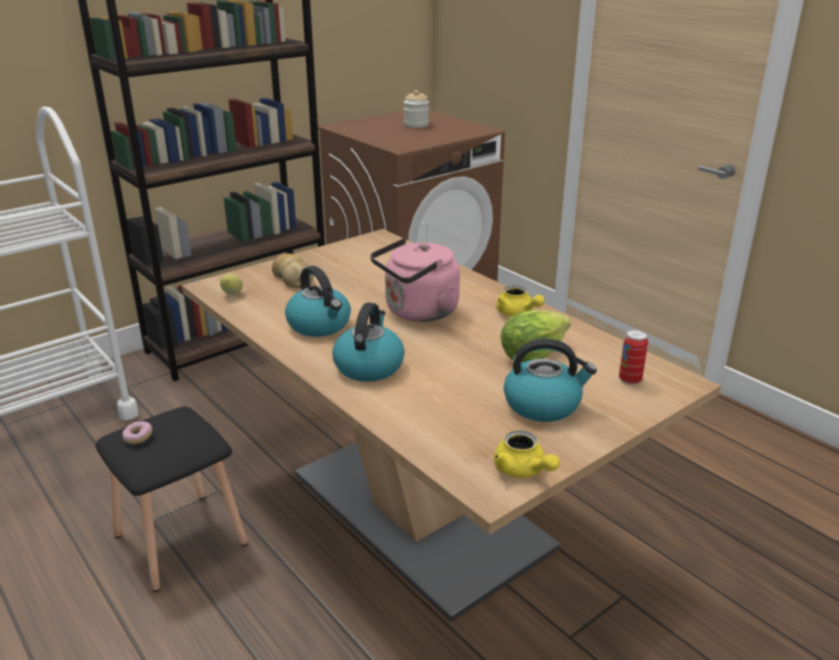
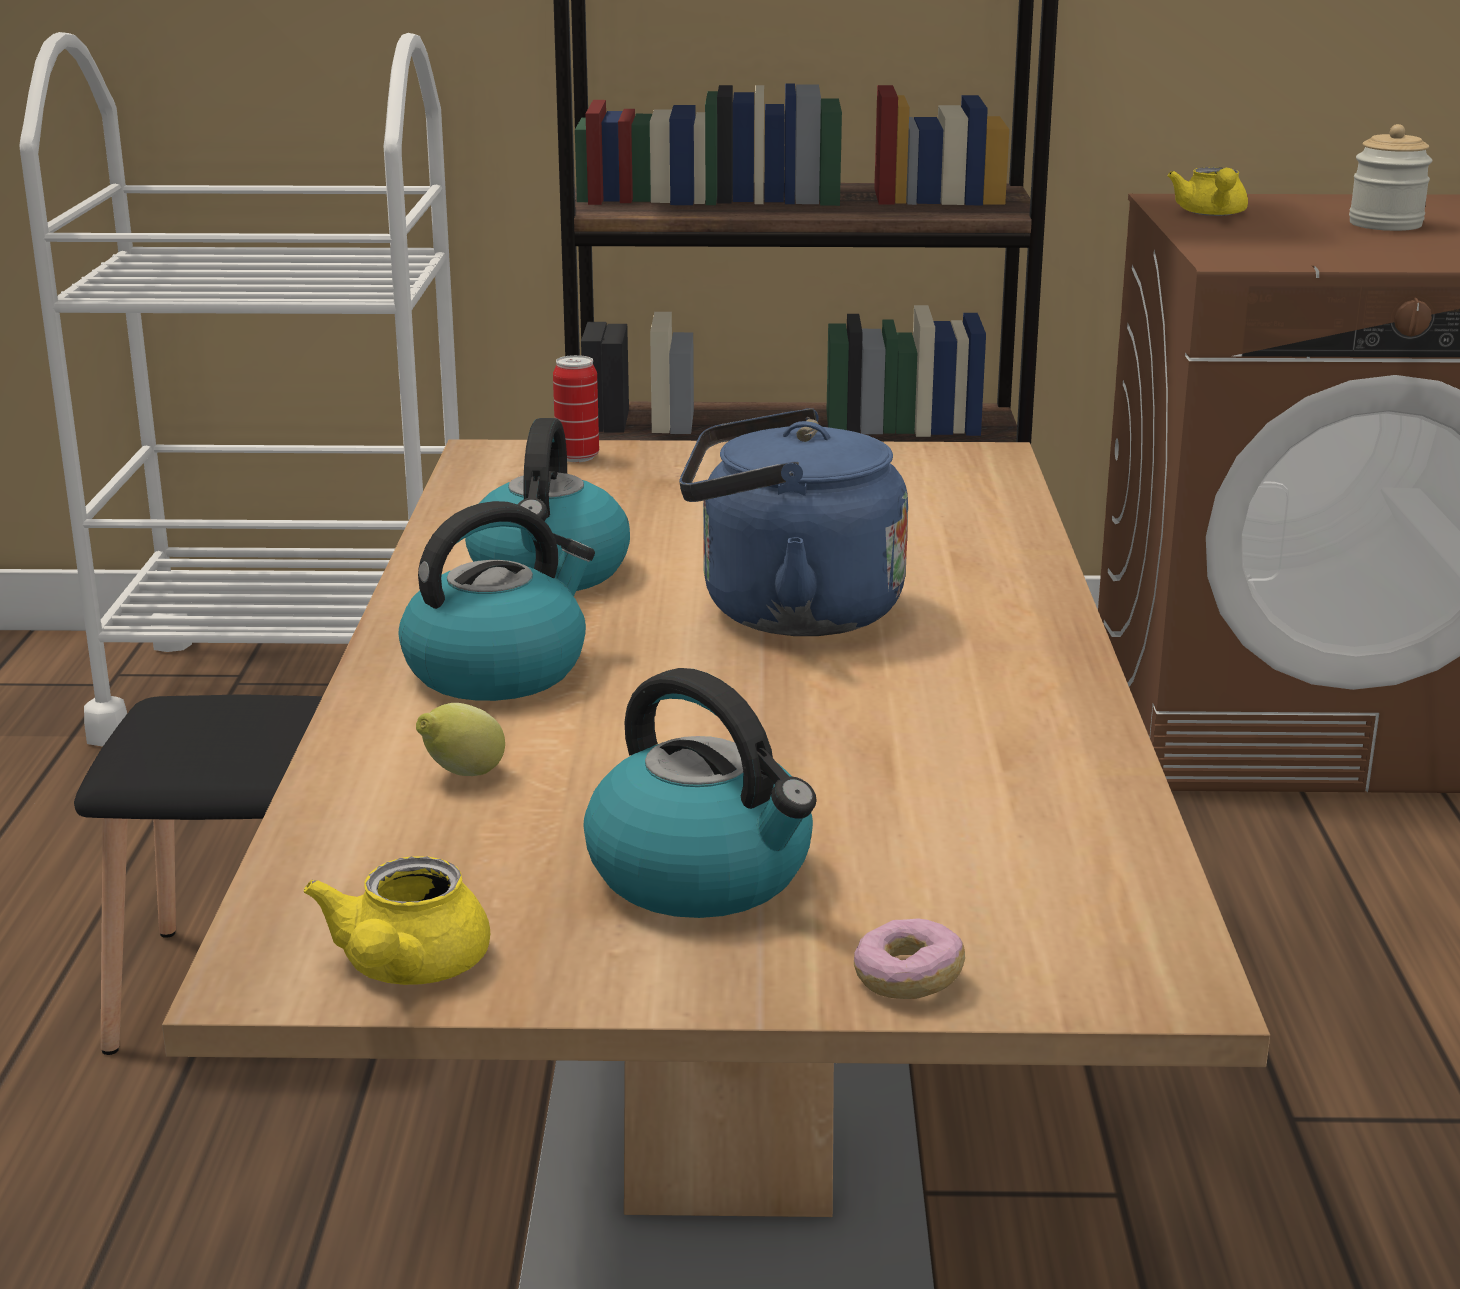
camera: 40 degrees right, 5 degrees down
(138, 438) = (180, 716): donut -> donut (908, 980)
(232, 295) = (497, 477): lemon -> lemon (462, 775)
(293, 278) = (660, 480): bread -> none
(418, 312) = (787, 612): pink kettle -> blue kettle
(517, 313) = (1016, 685): yellow teapot -> yellow teapot (1211, 214)
(532, 355) = (879, 775): lettuce -> none
(630, 380) = (1022, 915): can -> can (577, 457)

